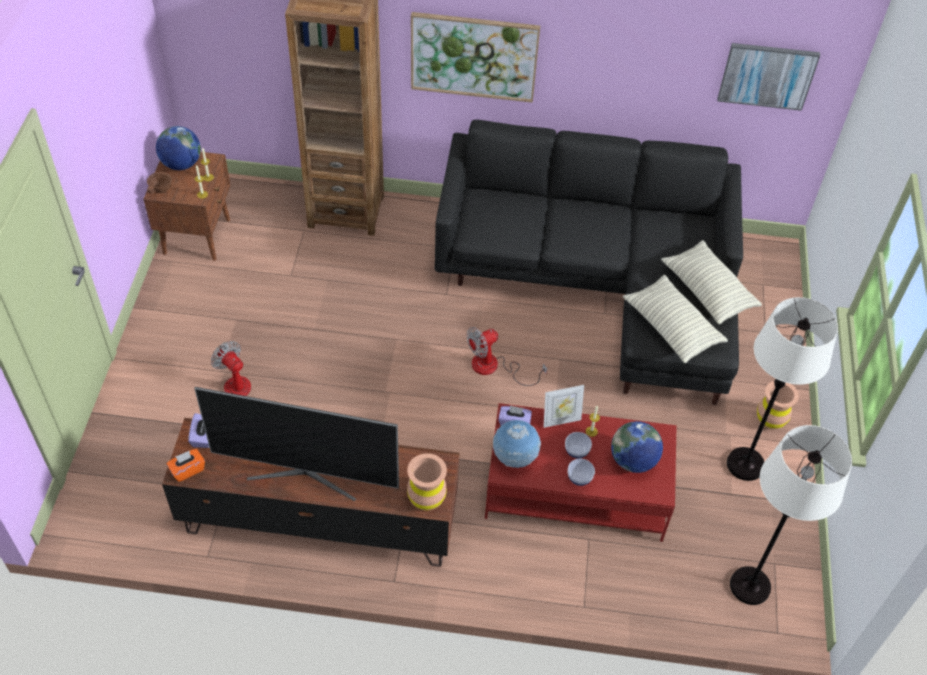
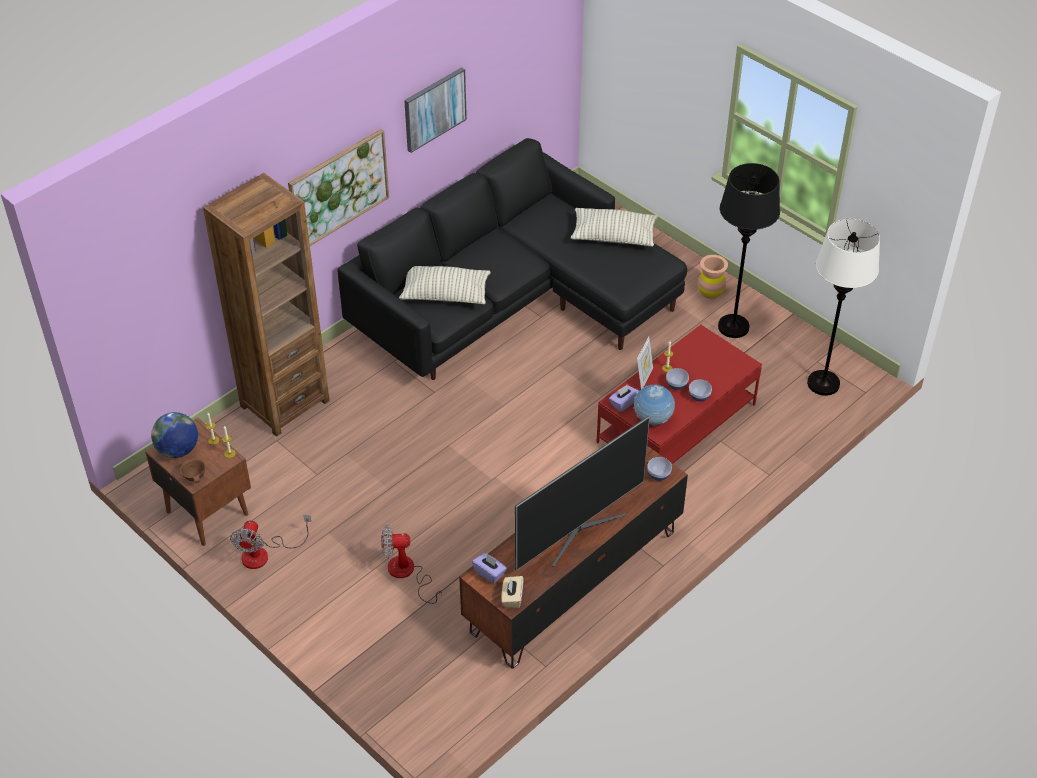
camera: 50 degrees left, 5 degrees down
(187, 470) = (512, 597): orange tissue box -> beige tissue box
(426, 498) = (658, 475): brown vase -> bowl
(494, 367) = (530, 405): fan -> fan (264, 554)
(633, 460) = (709, 362): globe -> none
(671, 327) = (627, 272): pillow -> pillow (445, 294)
(745, 465) = (733, 327): white floor lamp -> black floor lamp
(767, 75) = (530, 63): picture -> picture (434, 109)

